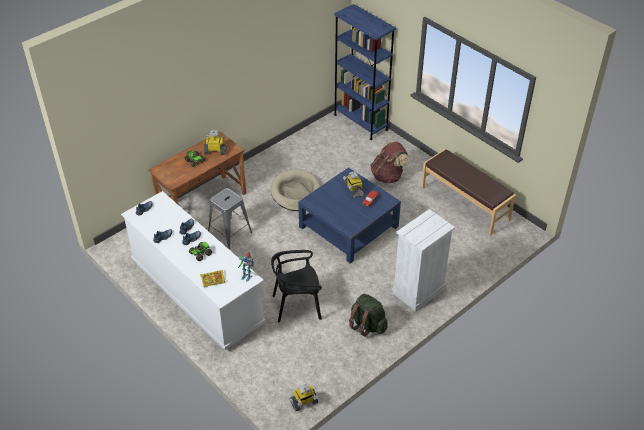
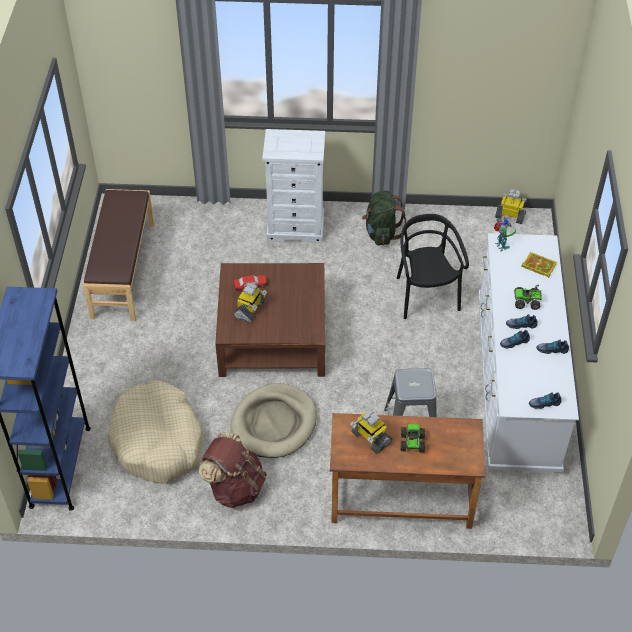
camera: 135 degrees left, 5 degrees up
(297, 305) = (425, 295): black chair -> black chair turned 135 degrees counterclockwise
(336, 154) = (158, 441): none -> beige dog bed
(348, 226) = (272, 336): blue coffee table -> brown coffee table
(388, 176) = (146, 361): brown backpack -> brown backpack (235, 487)

